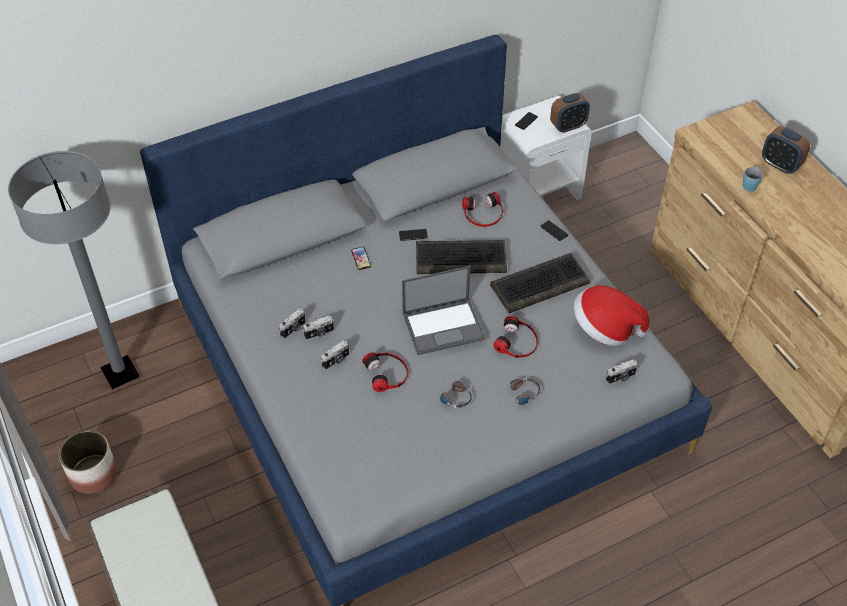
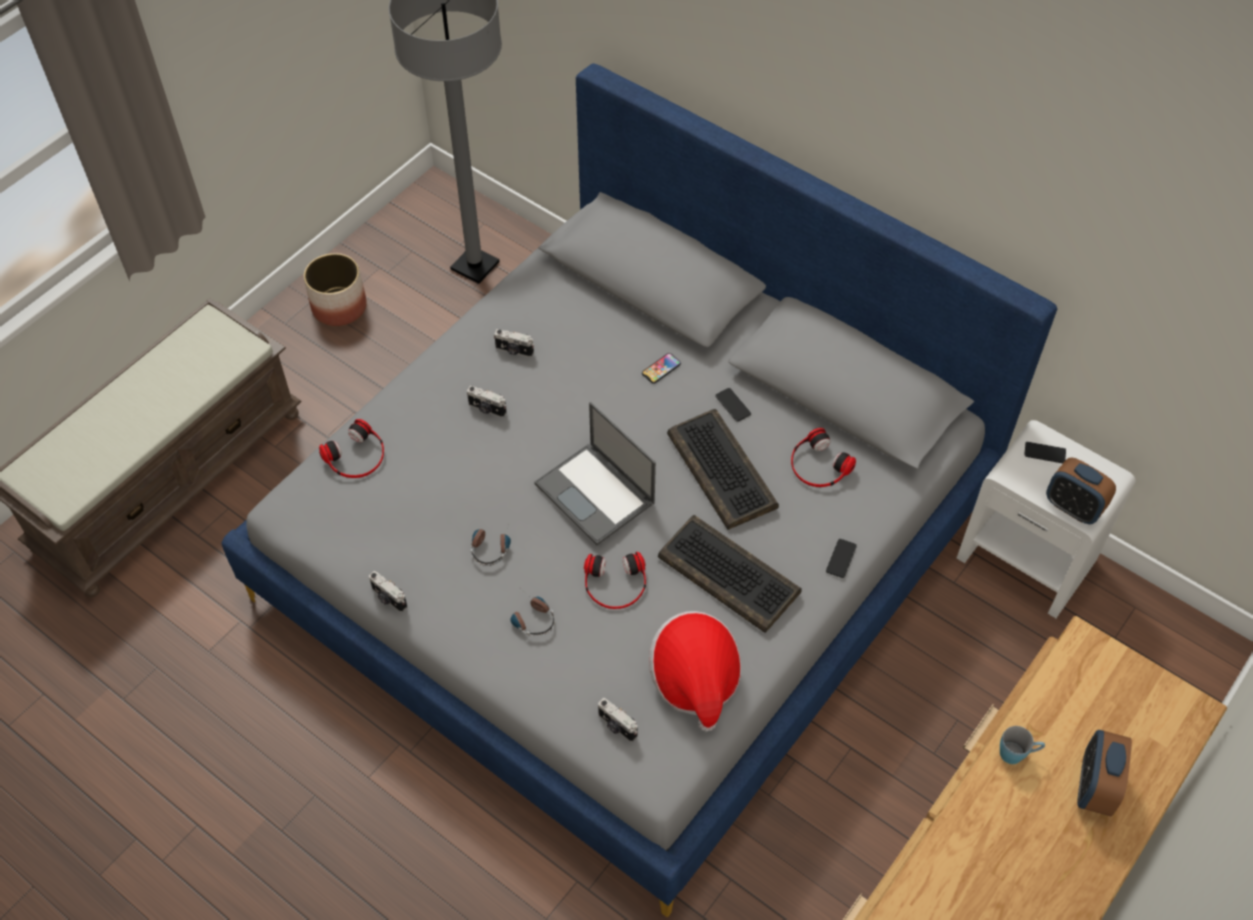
camera: 65 degrees right, 5 degrees up
(319, 334) = (519, 377): camera -> camera (388, 598)
(387, 373) = (490, 464): headphones -> headphones (356, 456)

